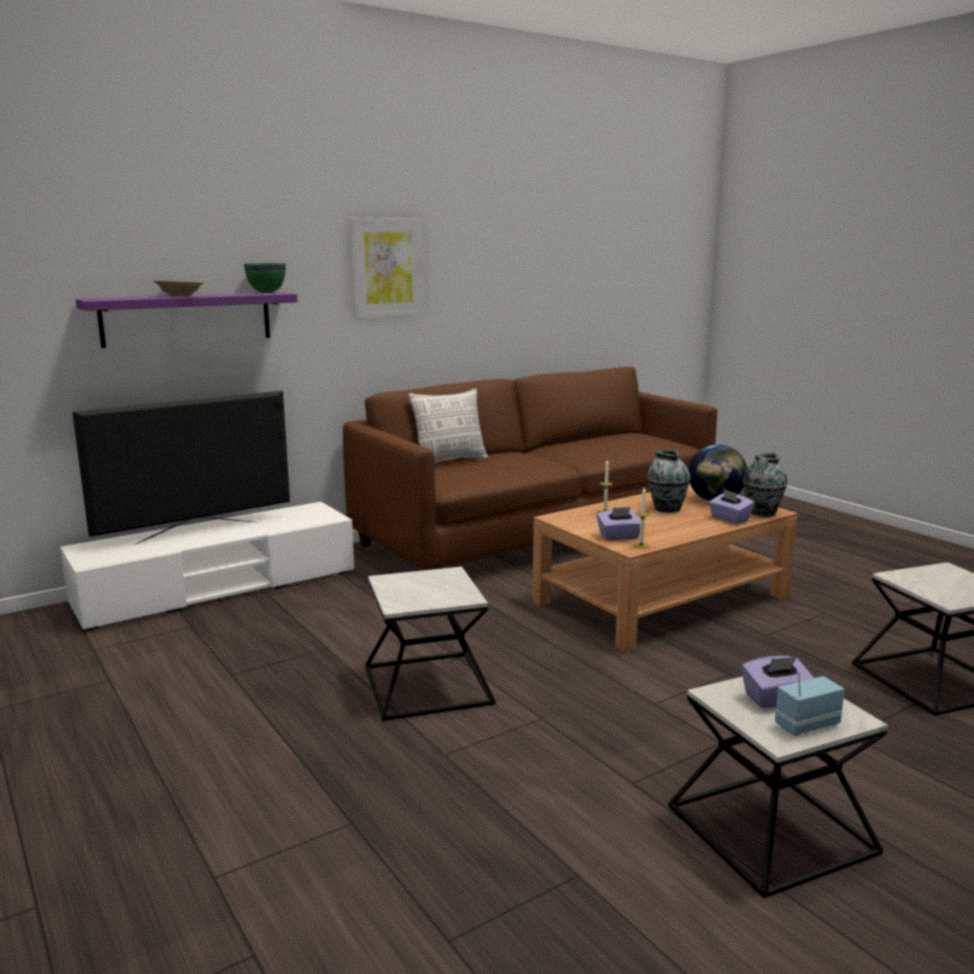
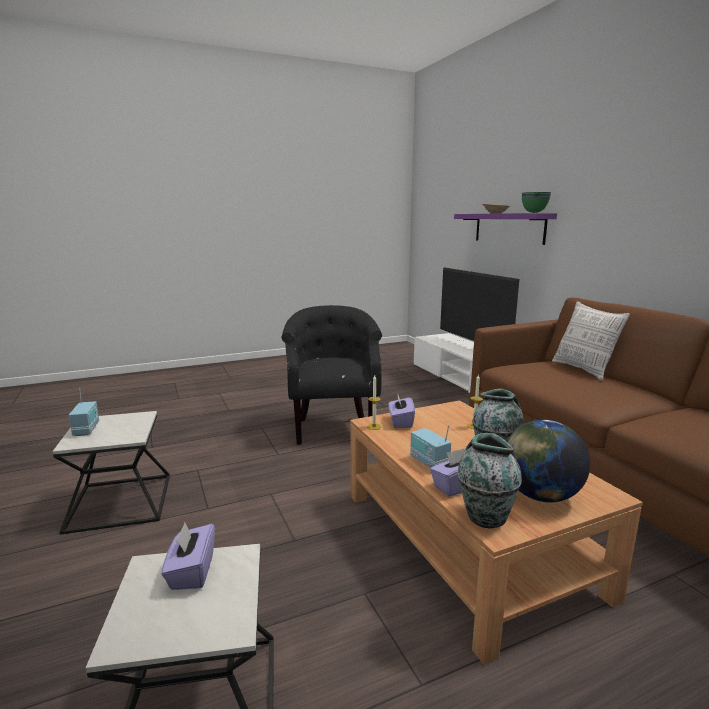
camera: 100 degrees right, 0 degrees up
(387, 267) = (637, 193): picture -> none
(426, 684) = (333, 427): side table -> black armchair
(699, 526) = (429, 462): none -> radio
(776, 699) = (117, 428): purple tissue box -> purple tissue box (191, 572)

